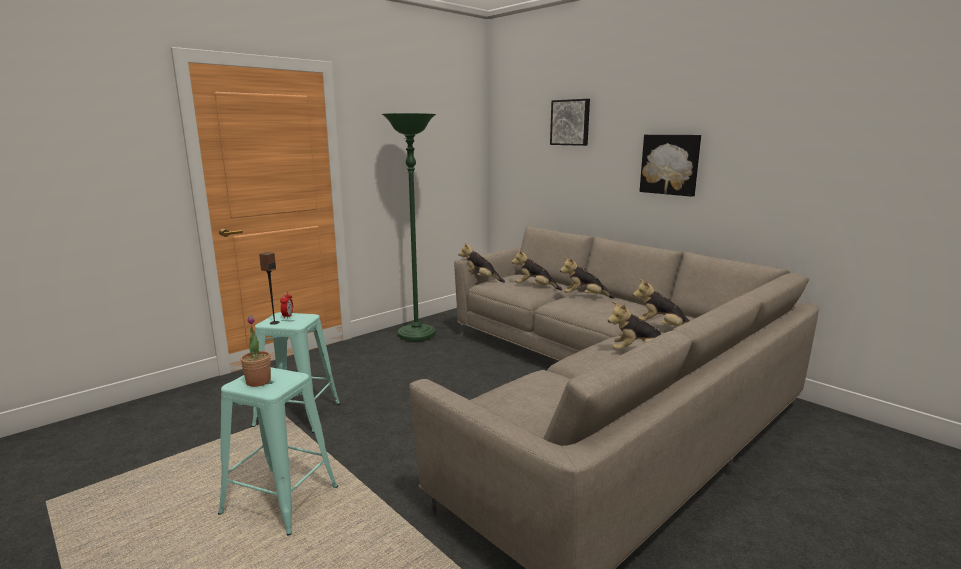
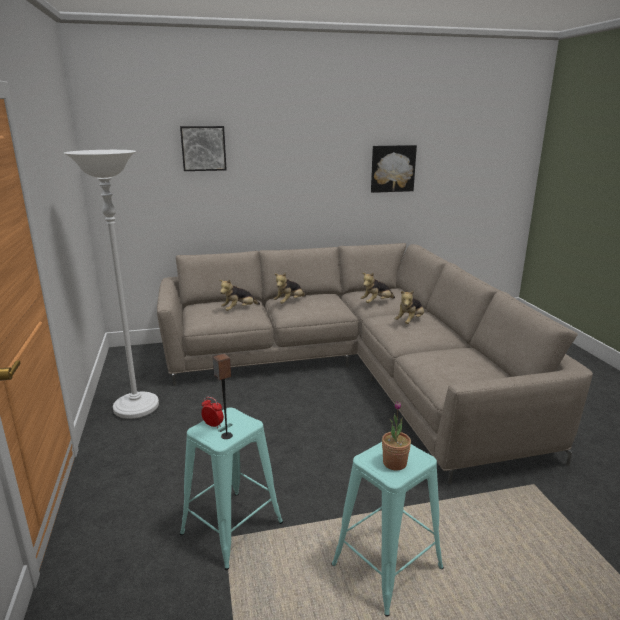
camera: 60 degrees left, 5 degrees up
(416, 335) = (136, 408): green floor lamp -> white floor lamp
(480, 279) = (185, 321): plush toy -> none
(670, 164) = (308, 181): picture -> picture (392, 168)

